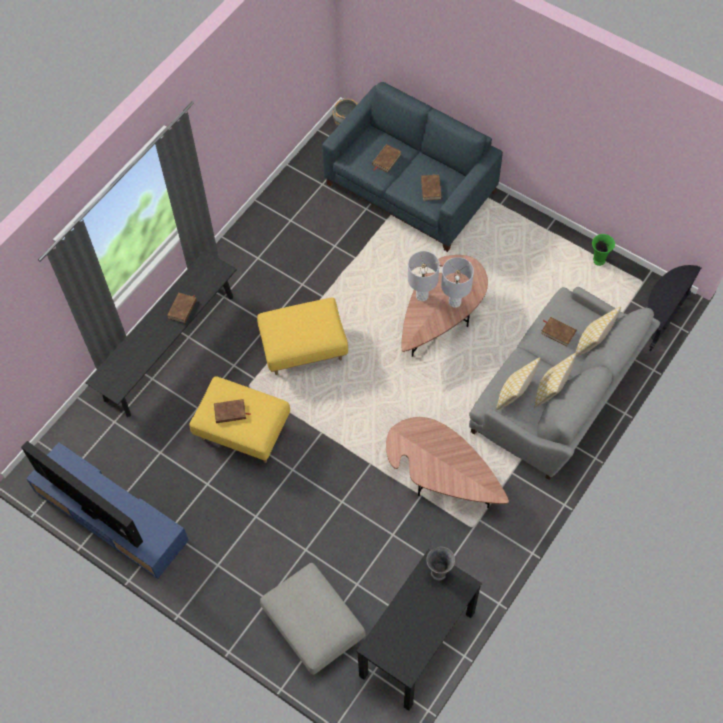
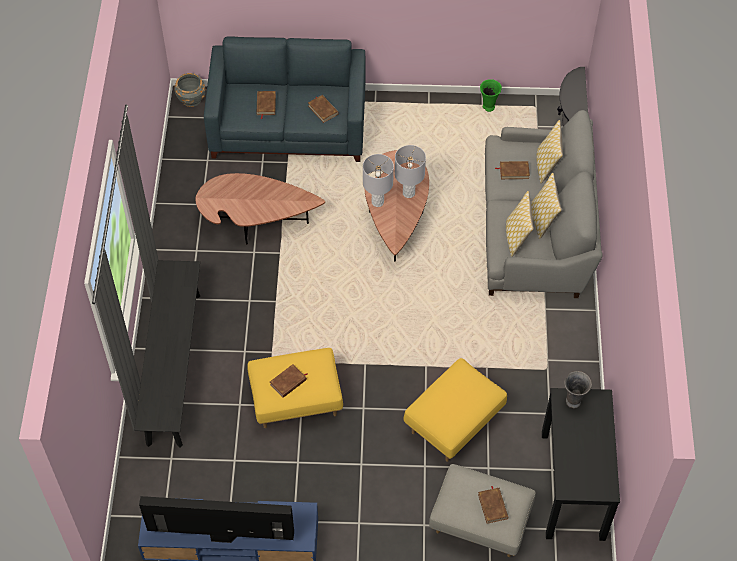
camera: 35 degrees left, 5 degrees down
(182, 309) = (177, 320): brown book -> brown book (493, 506)
(303, 350) = (297, 305): yellow ottoman -> yellow ottoman (453, 424)
(440, 477) = (491, 344): brown coffee table -> brown coffee table (255, 222)

